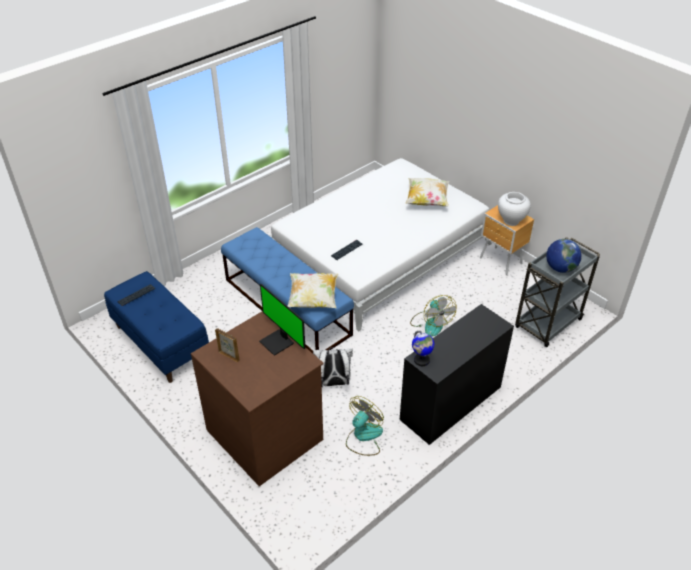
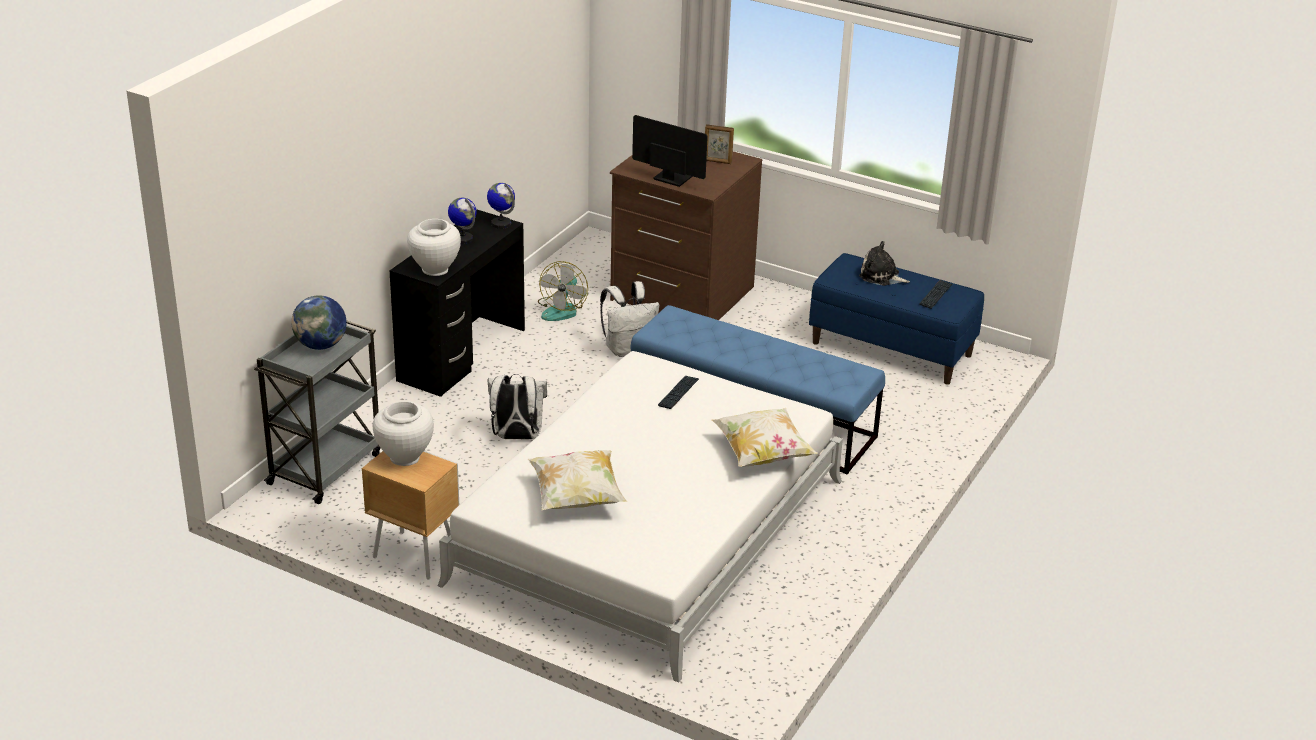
camera: 160 degrees right, 10 degrees down
(155, 320) = (881, 276): none -> plush toy
(313, 299) = (688, 324): pillow -> pillow (762, 454)
(431, 323) = (516, 437): fan -> white backpack
(455, 348) = (462, 239): none -> globe
(481, 319) = (435, 269): none -> white vase

